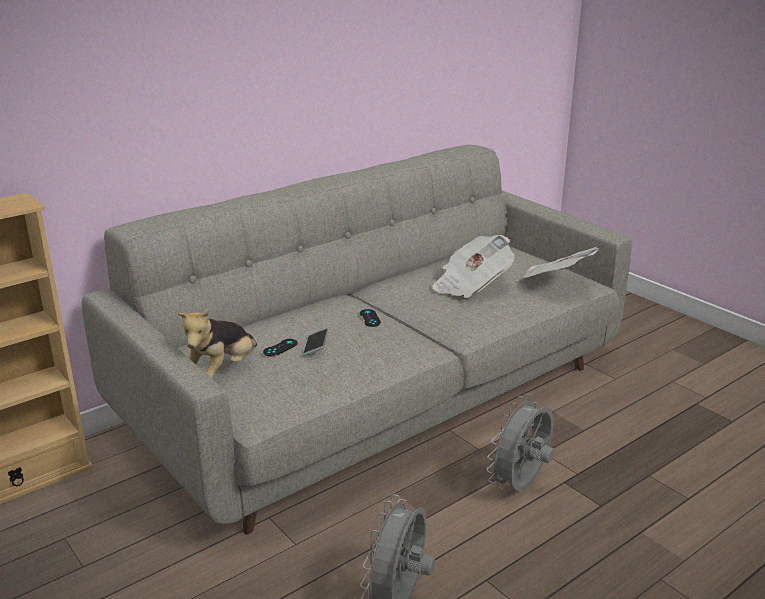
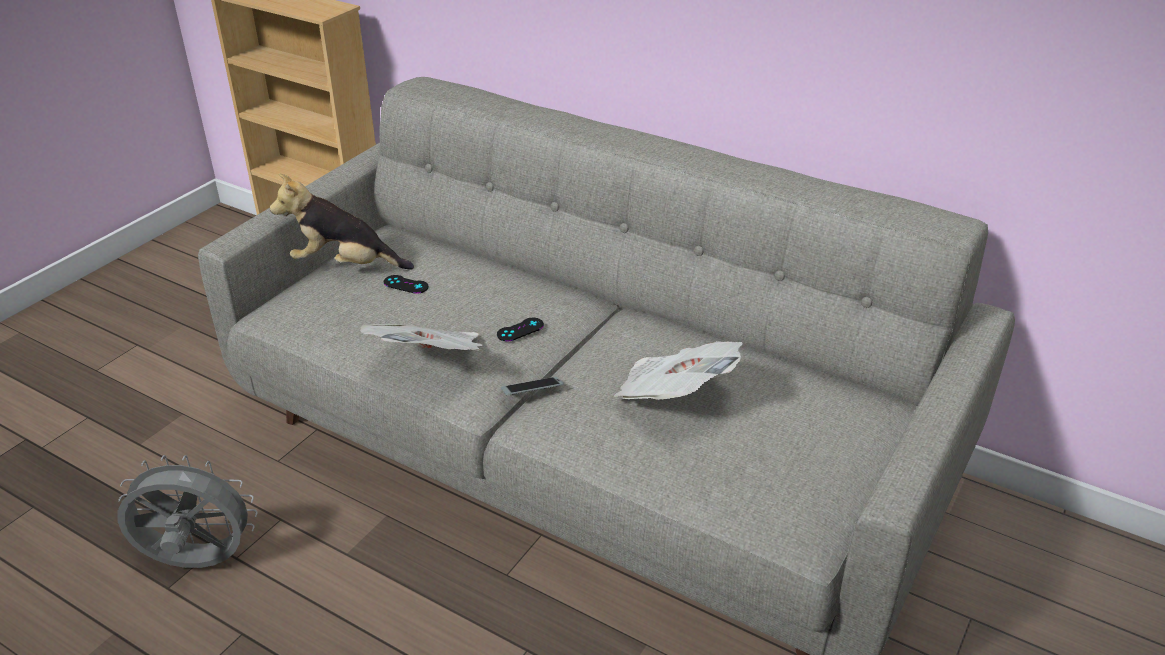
camera: 70 degrees right, 10 degrees up
(316, 346) = (420, 306): phone -> phone (532, 391)
(521, 485) = (437, 636): grey fan -> none
(555, 282) = (755, 486): newspaper -> newspaper (431, 362)

